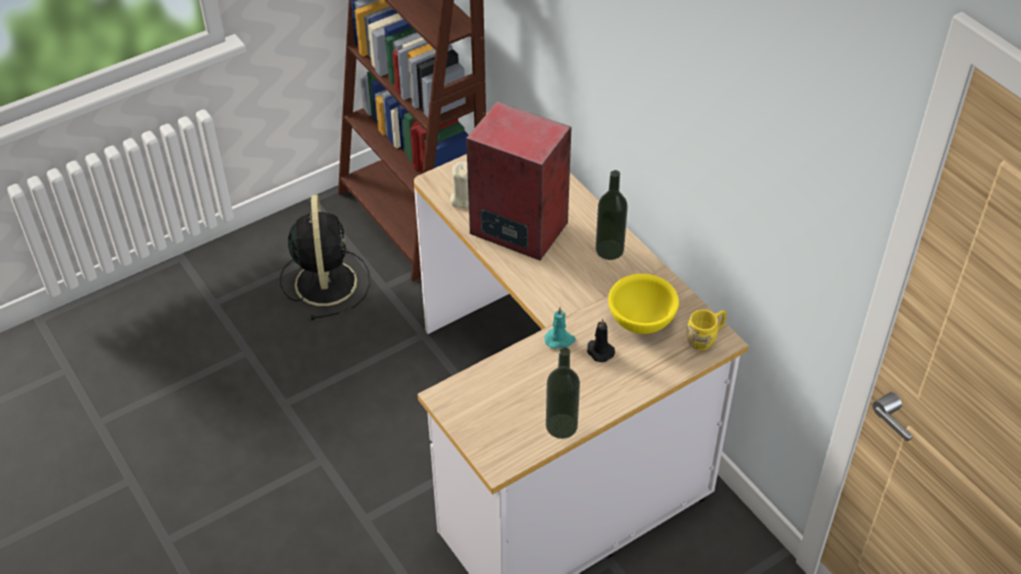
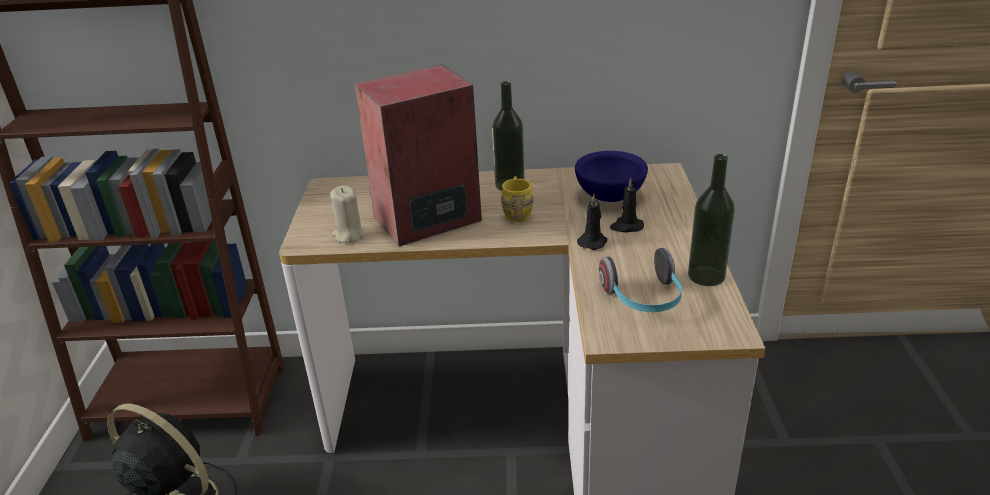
camera: 55 degrees left, 15 degrees down
(503, 400) = (643, 299): none -> headphones
(560, 340) = (593, 242): turquoise candle -> black candle
(642, 320) = (609, 196): yellow bowl -> blue bowl
(706, 338) = (657, 176): yellow mug -> yellow mug (517, 212)

